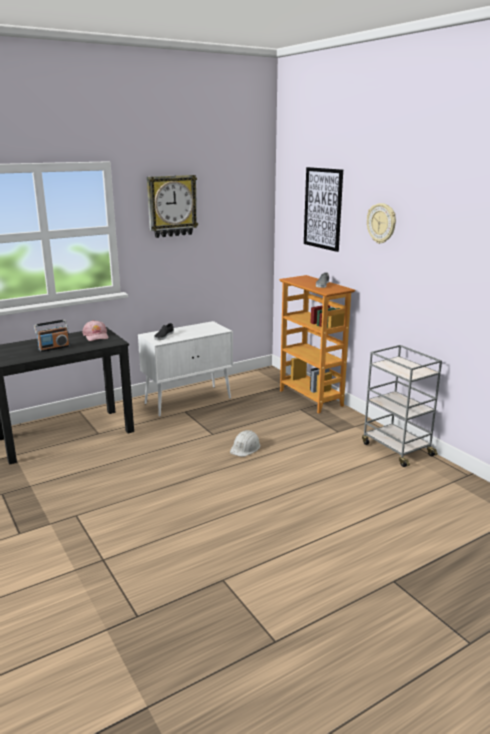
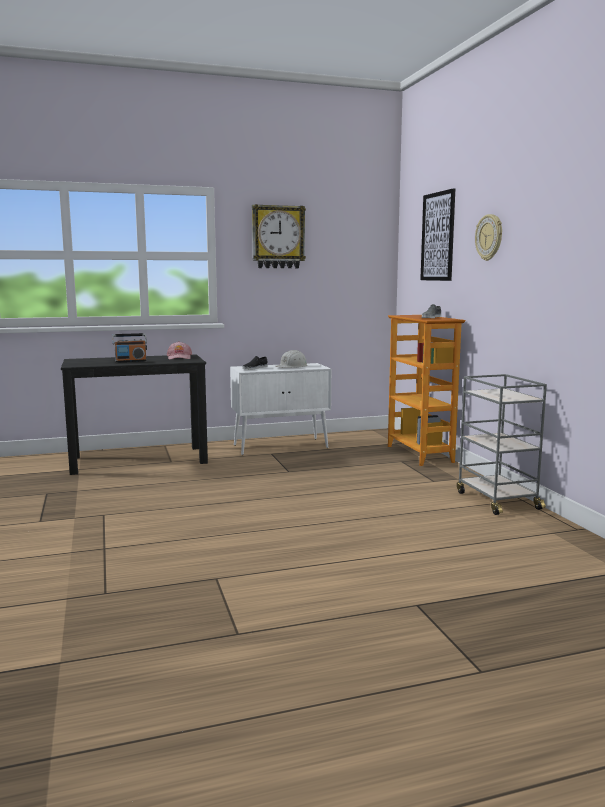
camera: 15 degrees right, 10 degrees down
(245, 448) = (317, 484): white hard hat -> white hard hat (292, 366)

